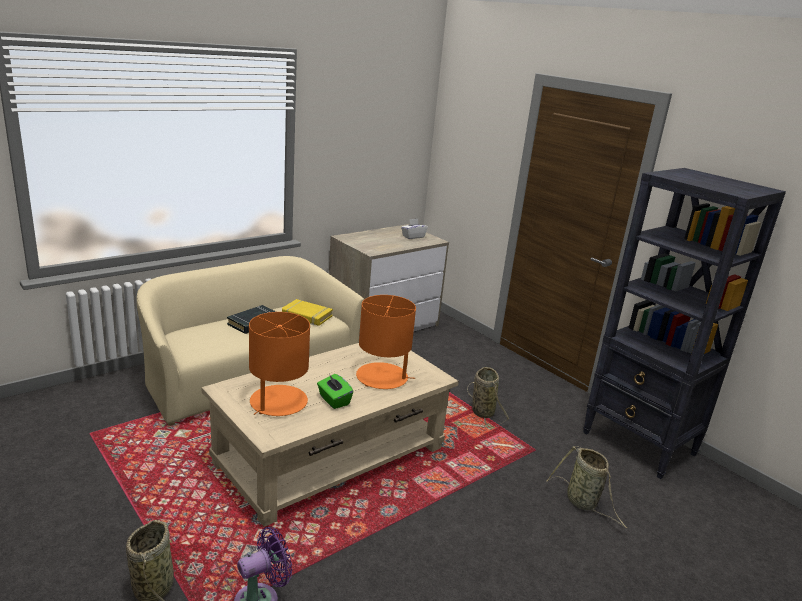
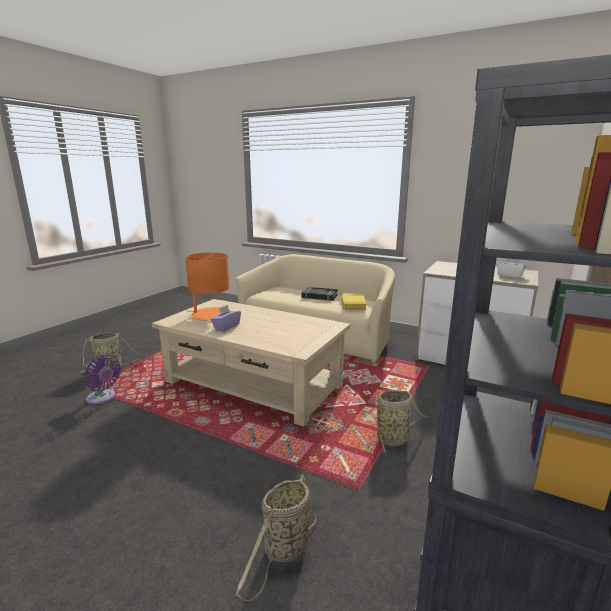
camera: 70 degrees right, 5 degrees down
(334, 400) = (226, 326): green tissue box -> purple tissue box
(382, 377) = (276, 333): orange table lamp -> none

